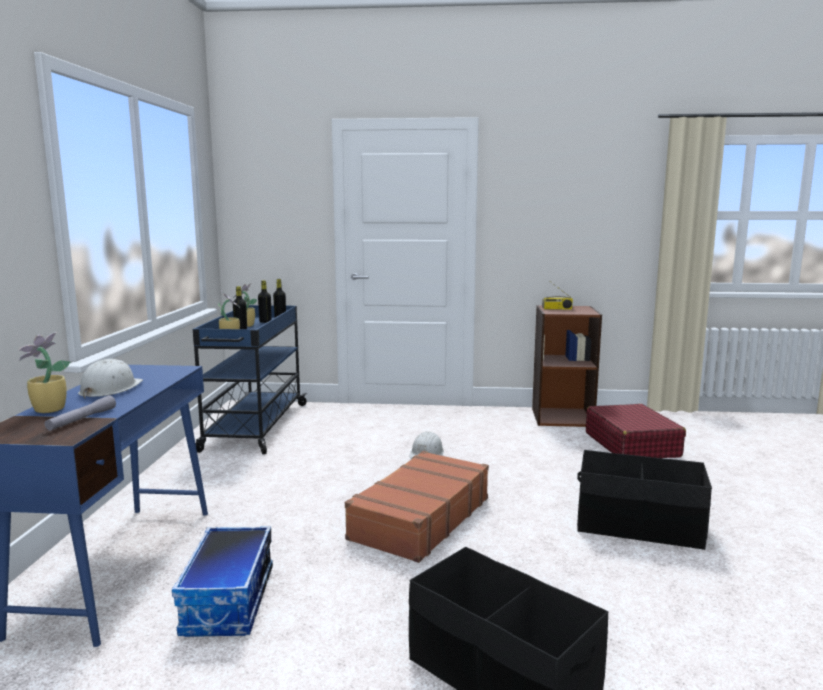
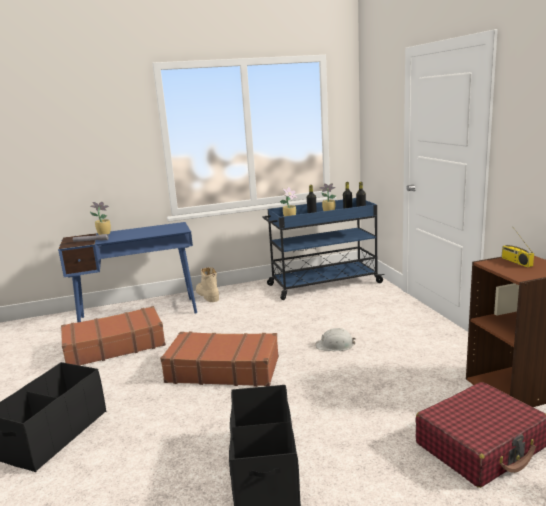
camera: 70 degrees right, 5 degrees up
(110, 389) = (138, 232): white hard hat -> none
(150, 497) = (207, 295): none -> beige boot
(230, 601) = (114, 346): storage box -> brown suitcase

